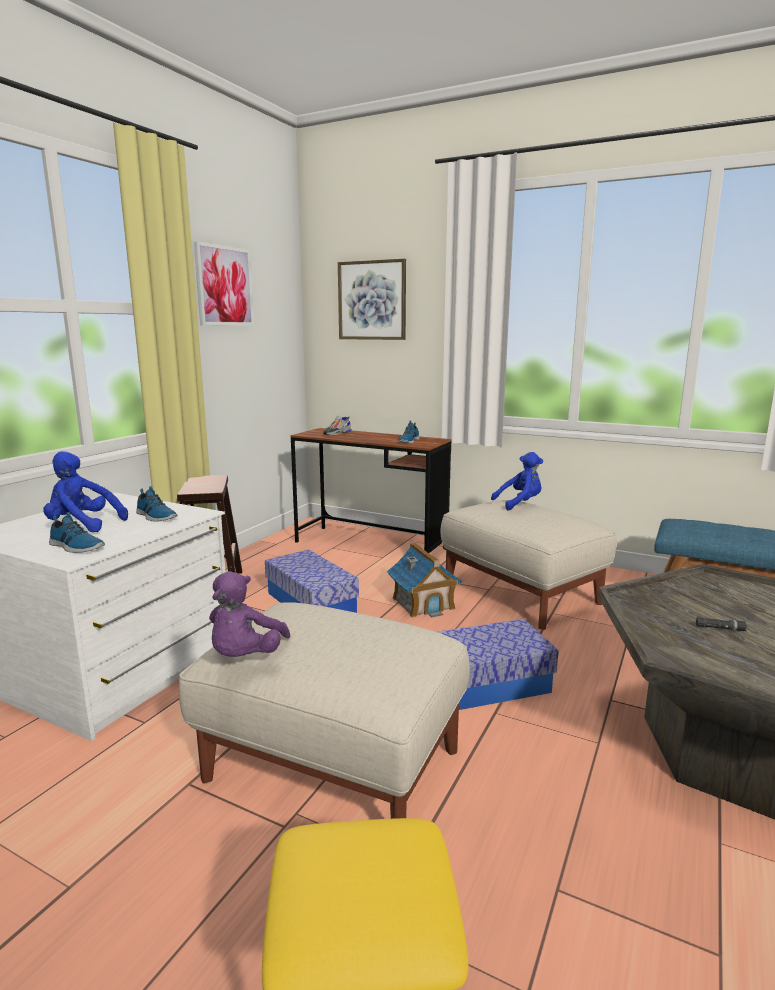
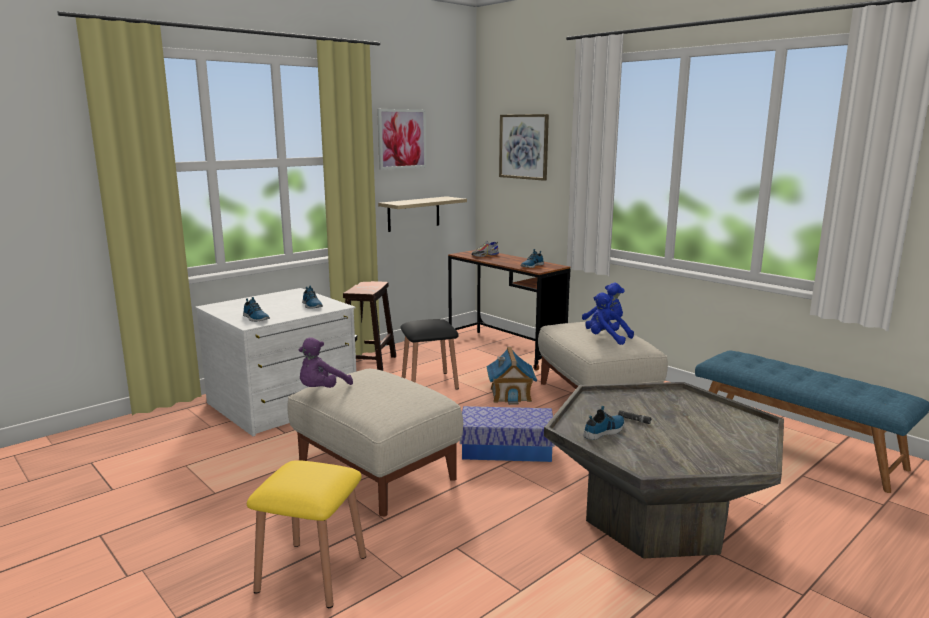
camera: 20 degrees right, 0 degrees up
(82, 525) = (267, 306): blue plush toy -> blue plush toy (606, 339)
(242, 386) = (413, 214): none -> shelf
(311, 602) = (429, 383): storage box -> black stool
(712, 653) = (605, 431): none -> shoe

